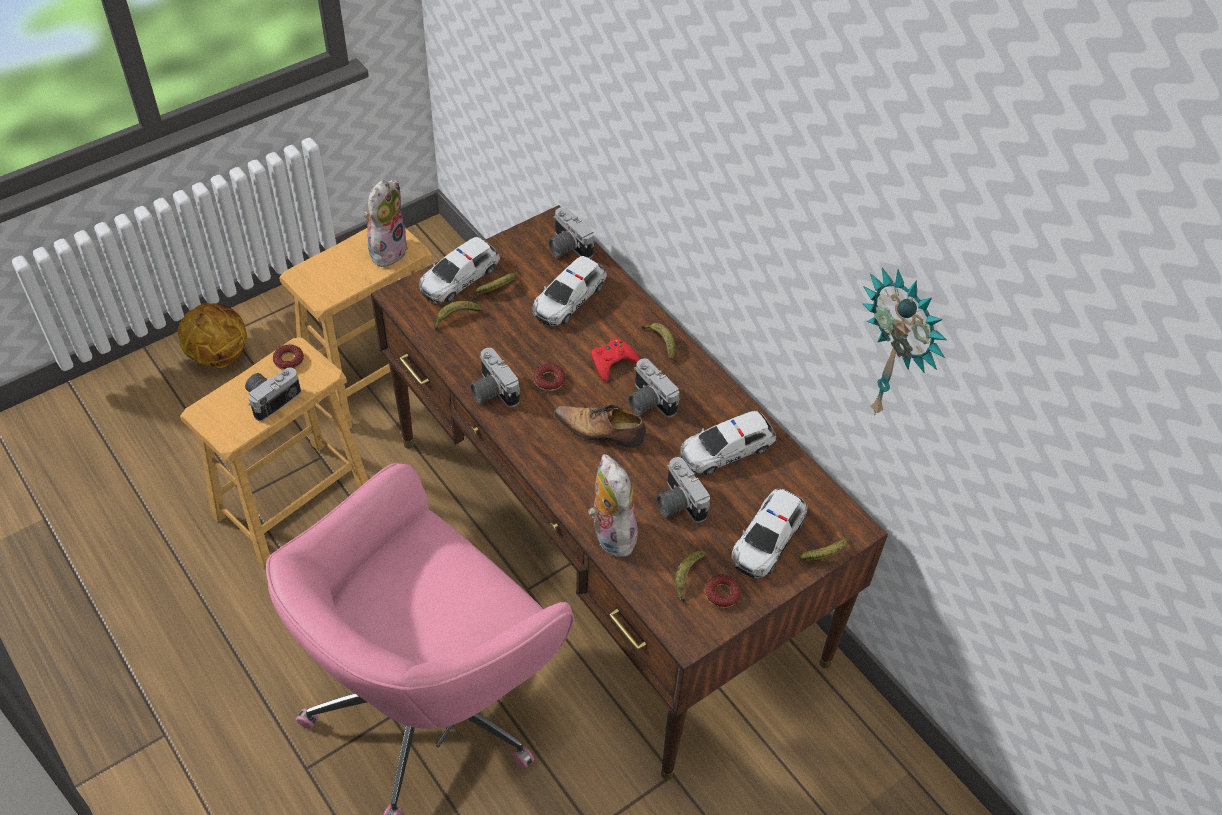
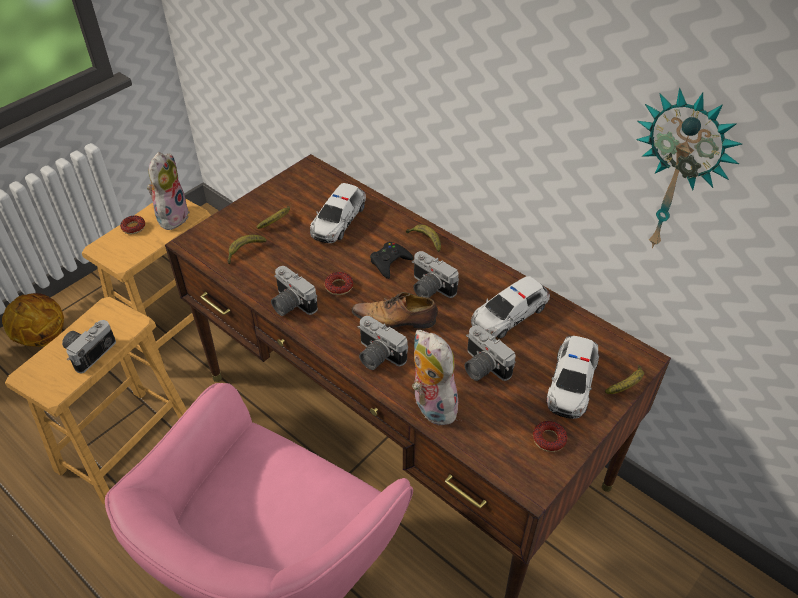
camera: 10 degrees left, 5 degrees down
(288, 360) = (100, 317): donut -> donut (133, 227)
(459, 277) = (240, 220): toy car -> none
(566, 247) = (325, 183): camera -> camera (376, 356)
(612, 362) = (389, 262): red game controller -> black game controller
(687, 577) = (512, 430): banana -> none

